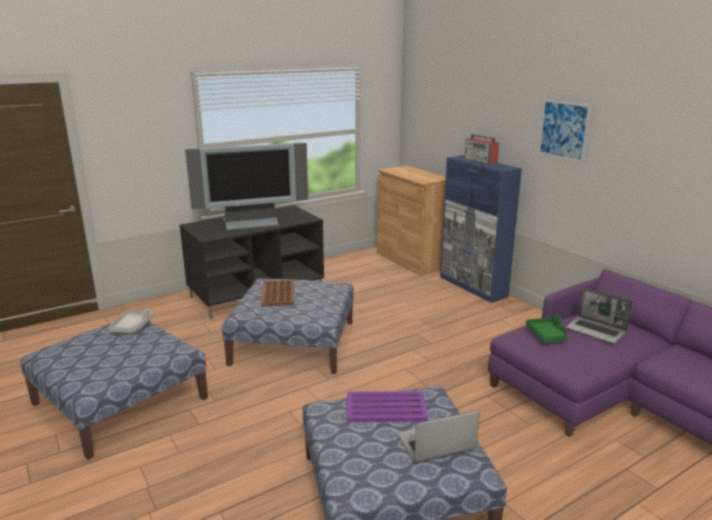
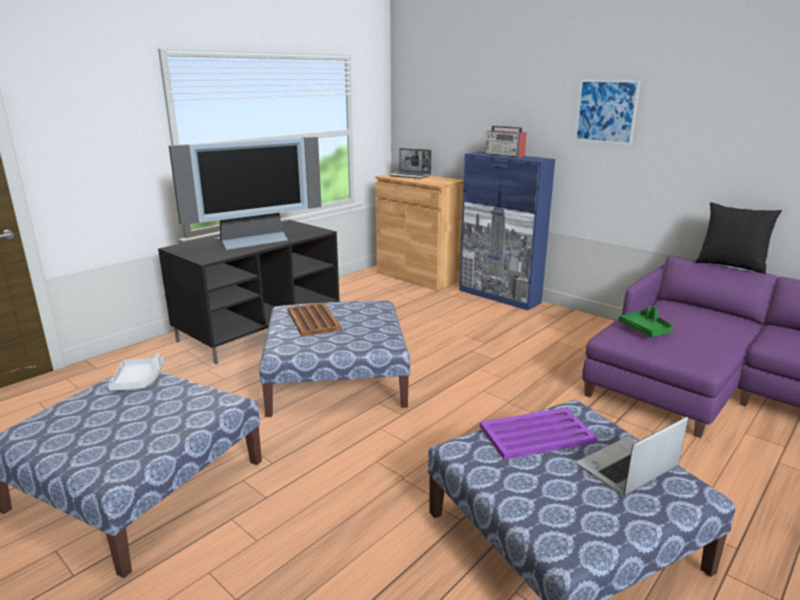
camera: 15 degrees left, 0 degrees up
(596, 331) = (689, 319): laptop -> laptop (410, 176)
(655, 285) = (730, 266): none -> black pillow

